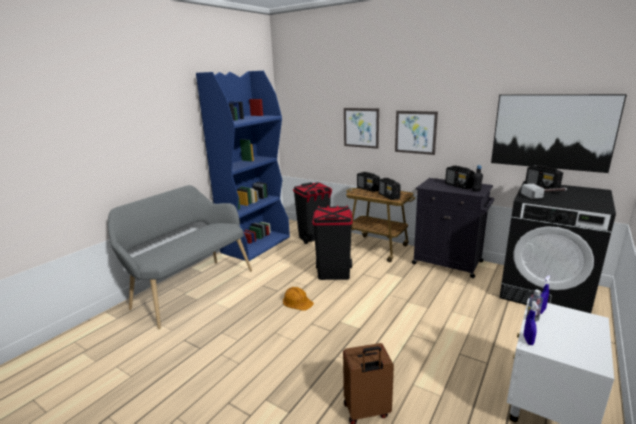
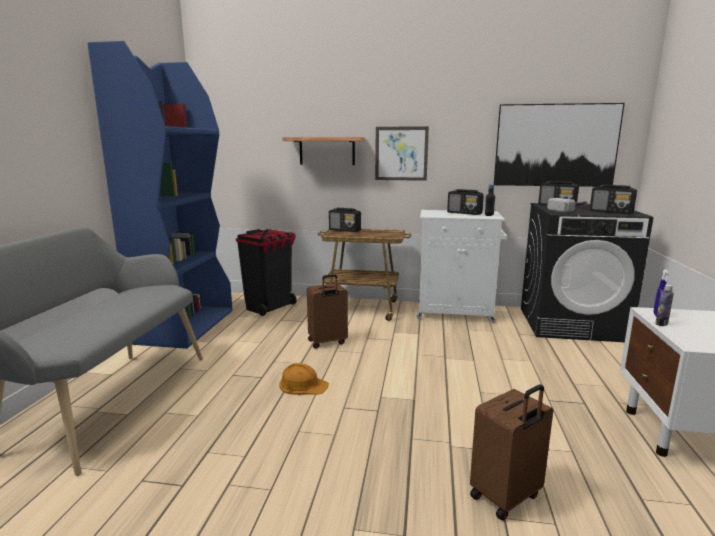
camera: 25 degrees left, 5 degrees down
(333, 272) = (327, 342): black trash can -> brown suitcase
(361, 127) = (327, 151): picture -> shelf
(389, 196) = (380, 234): radio -> radio (611, 212)
(448, 263) = (456, 312): black cabinet -> white cabinet
(528, 340) = (685, 342): blue spray bottle -> none

